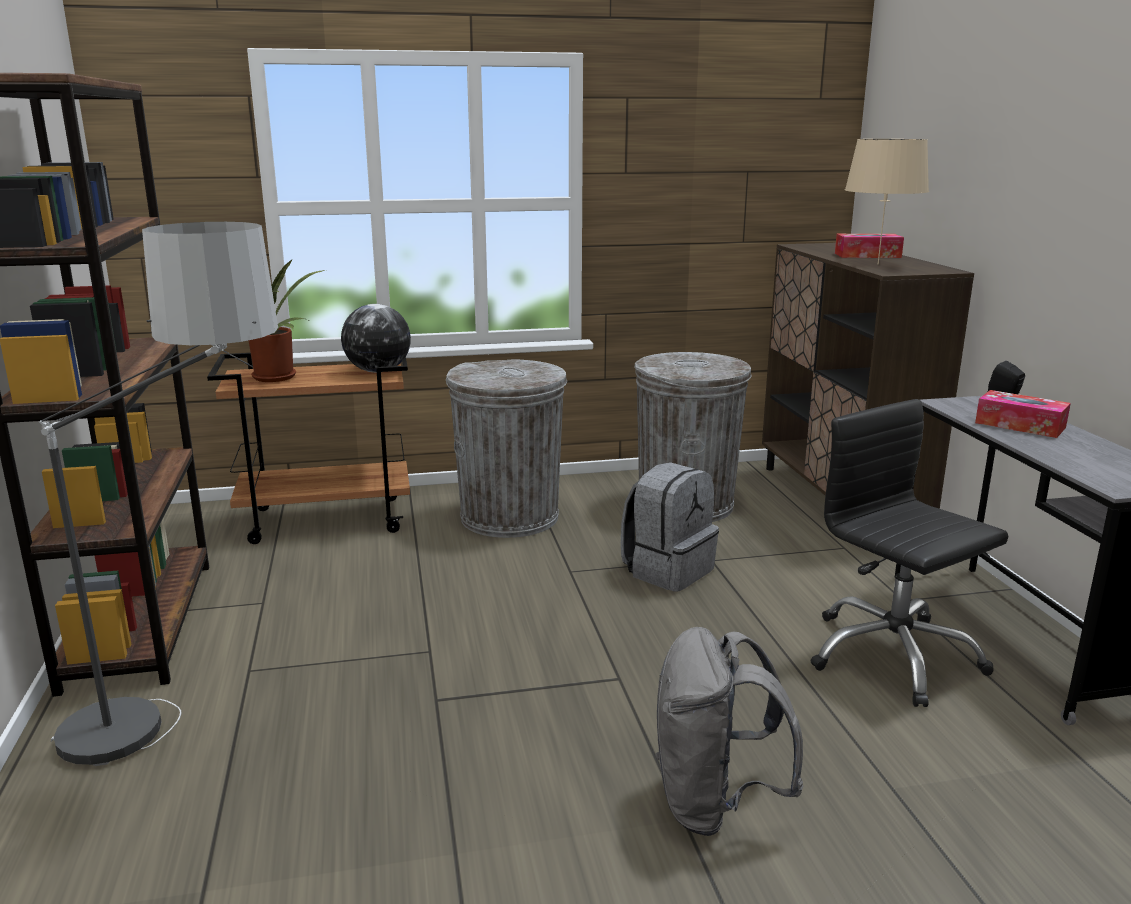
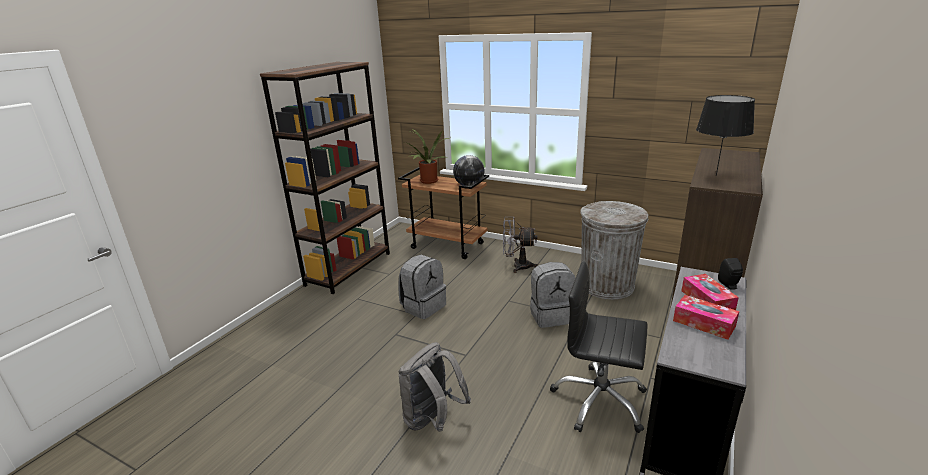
camera: 40 degrees right, 5 degrees up
(188, 737) = (318, 315): floor lamp -> none
(425, 633) = (423, 306): none -> grey backpack
(510, 517) = (517, 266): grey trash can -> grey fan
(867, 255) = (732, 166): tissue box -> tissue box (704, 323)
(878, 264) = (716, 175): beige table lamp -> black table lamp
(892, 655) = (599, 401): black office chair -> black office chair turned 75 degrees counterclockwise

